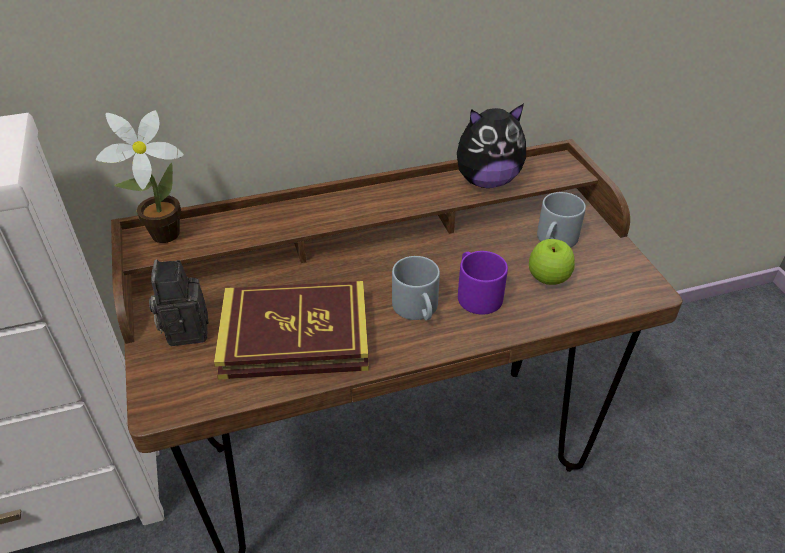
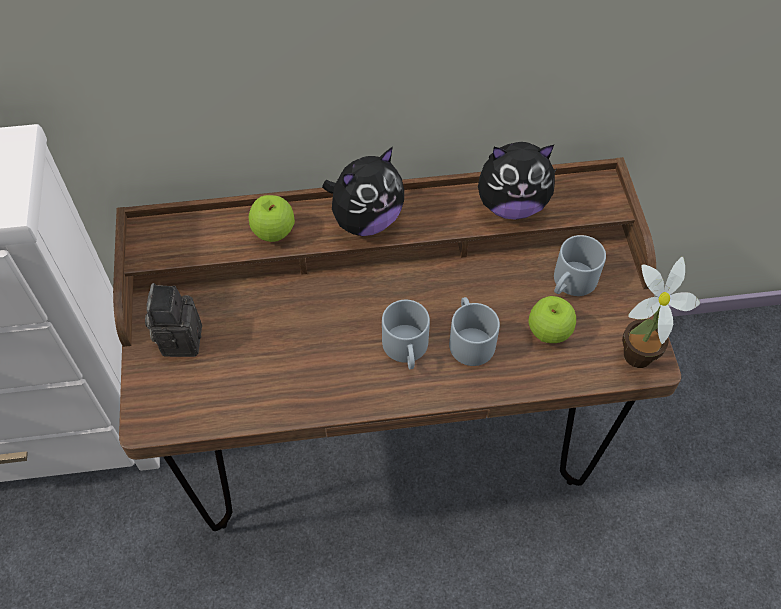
camera: 10 degrees right, 15 degrees up
(160, 236) = (163, 233): potted plant -> potted plant (632, 357)
(270, 223) = (274, 232): none -> apple
(295, 336) = (281, 363): book -> none
(356, 205) = (366, 220): none -> plush toy
(475, 293) = (468, 339): purple mug -> grey mug

